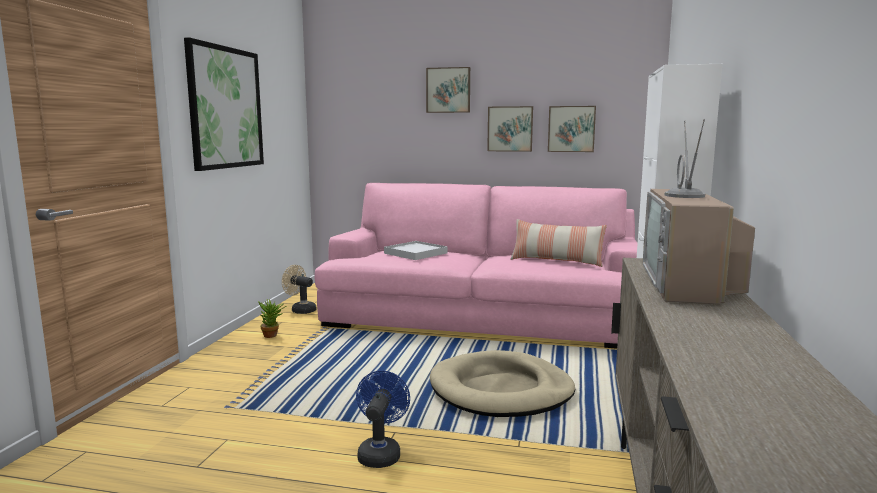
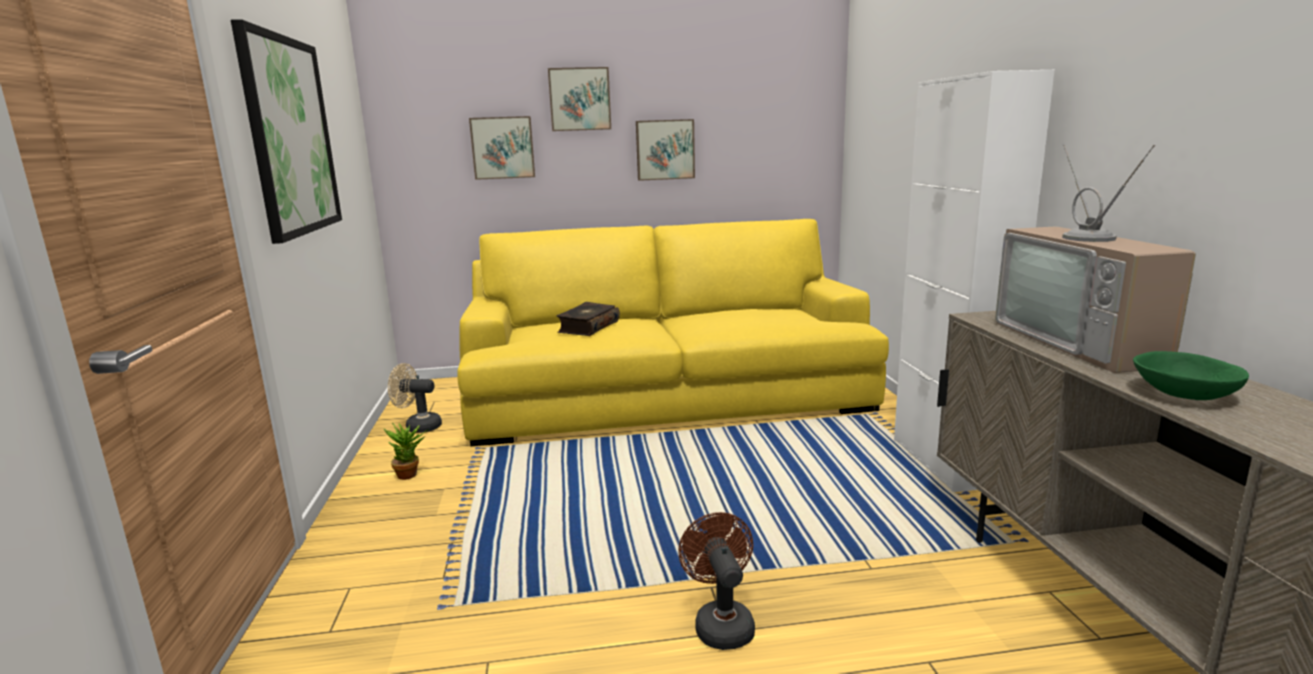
camera: 20 degrees left, 5 degrees up
(380, 453) = (721, 623): blue fan -> brown fan
(415, 253) = (588, 327): white tray -> book
(482, 314) = (667, 393): pink sofa -> yellow sofa
(501, 390) = (783, 495): beige dog bed -> none
(556, 261) = (770, 317): pillow -> none
(571, 129) = (740, 147): picture -> picture (503, 148)
(687, 318) = (1182, 393): none -> green bowl

